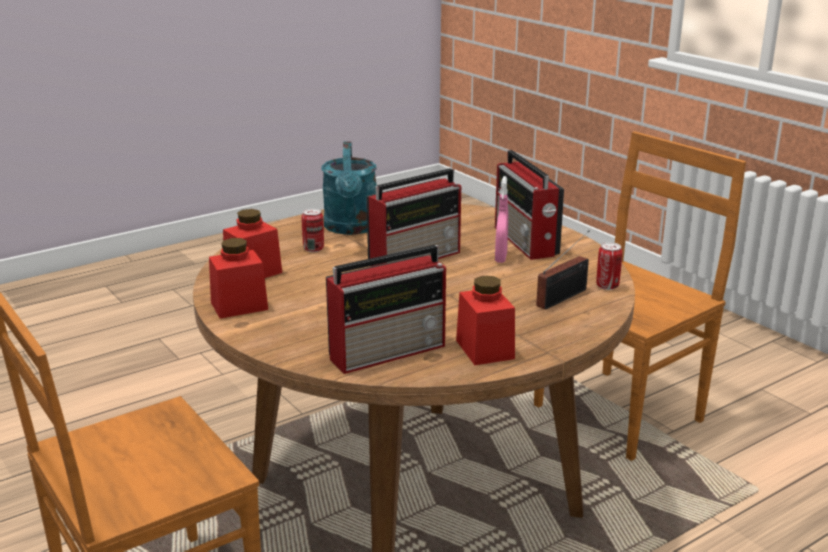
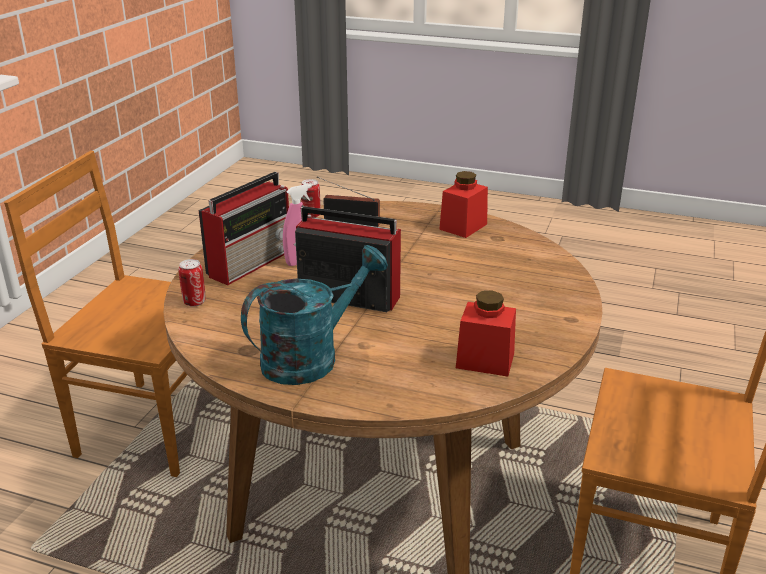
camera: 125 degrees left, 5 degrees up
(239, 306) = (549, 334): red jar -> none
(313, 249) = (391, 354): can -> can (194, 302)
(389, 351) = (513, 252): radio -> none

